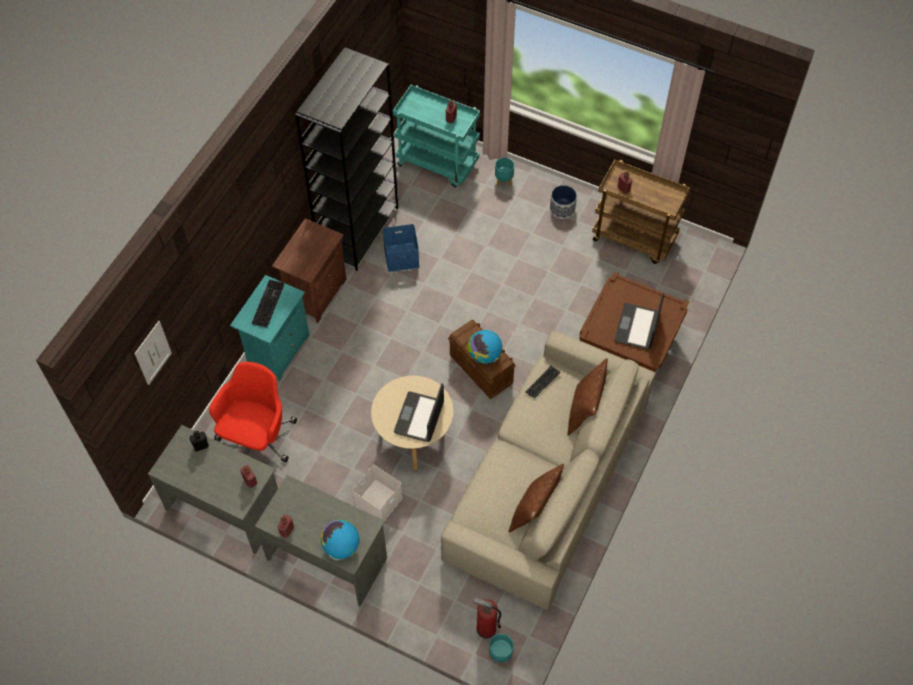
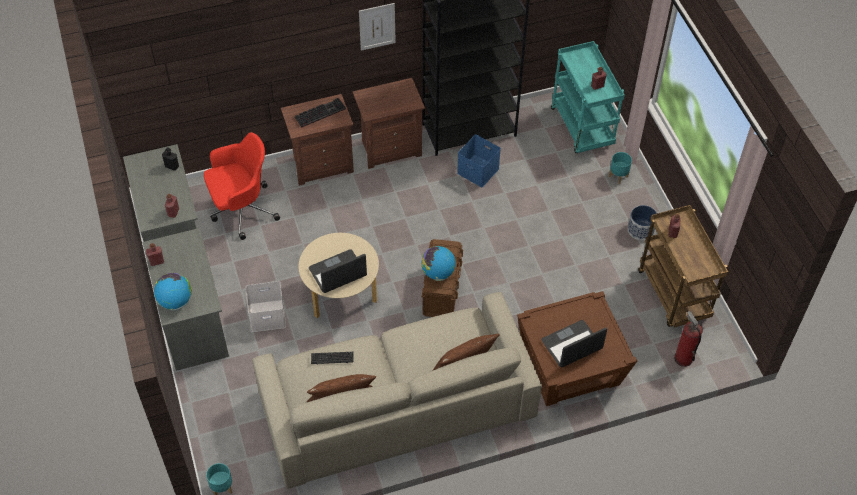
camera: 45 degrees right, 5 degrees down
(153, 353) = (175, 64): picture -> picture (377, 26)
(277, 349) = (322, 164): turquoise nightstand -> brown nightstand
(486, 628) = (234, 462): fire extinguisher -> fire extinguisher (683, 358)
(542, 382) = (453, 324): keyboard -> keyboard (332, 358)

